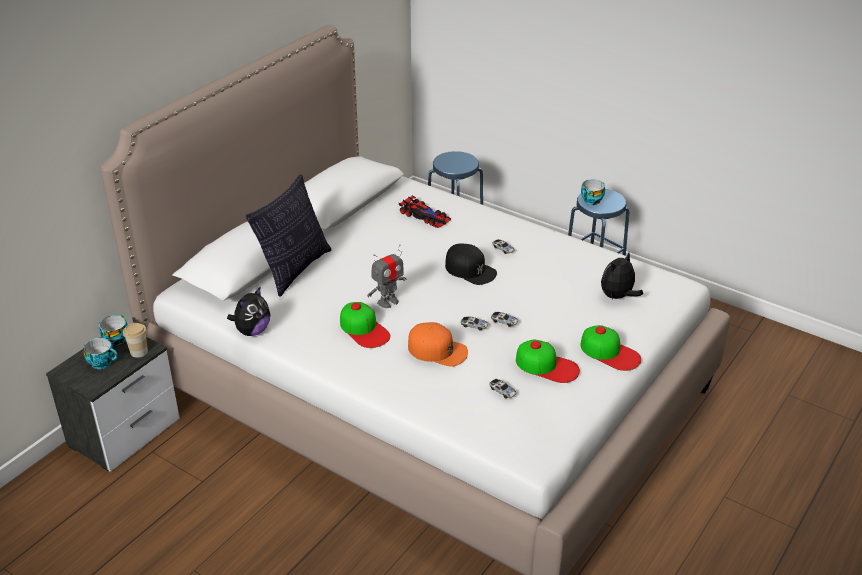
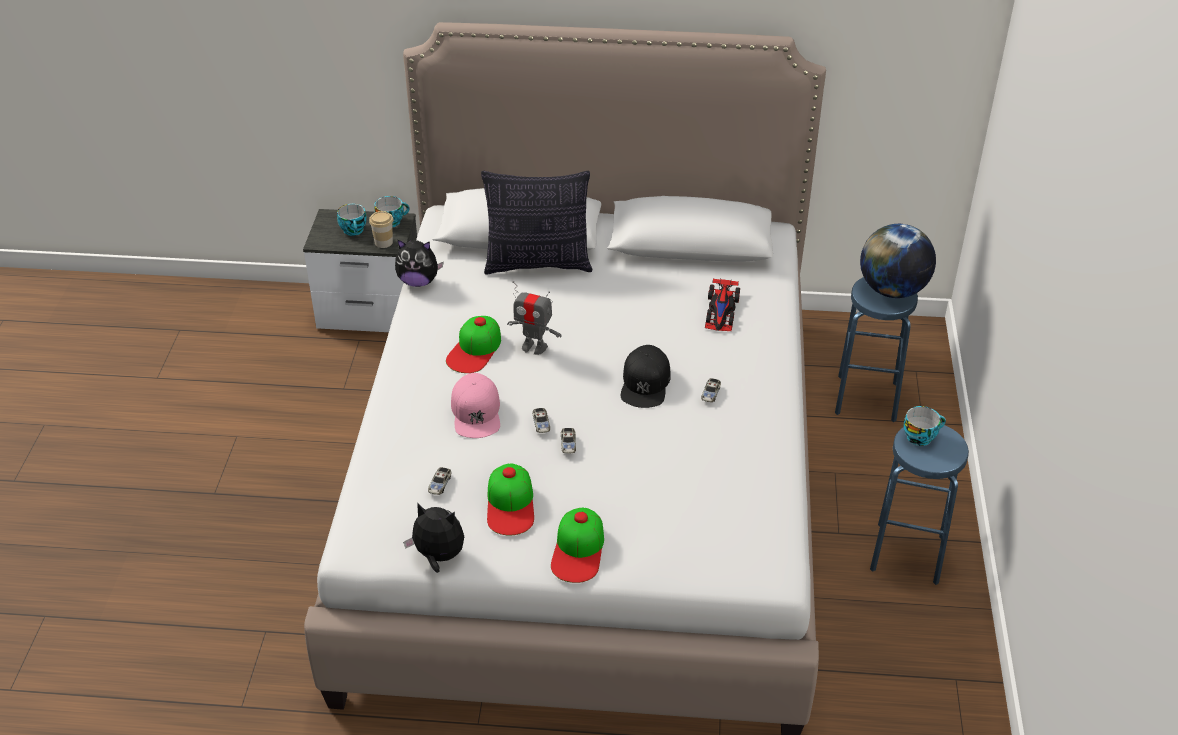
camera: 60 degrees right, 5 degrees up
(437, 350) = (476, 412): orange cap -> pink cap
(456, 158) = (892, 290): none -> globe
(618, 297) = (697, 523): plush toy -> plush toy (438, 557)

